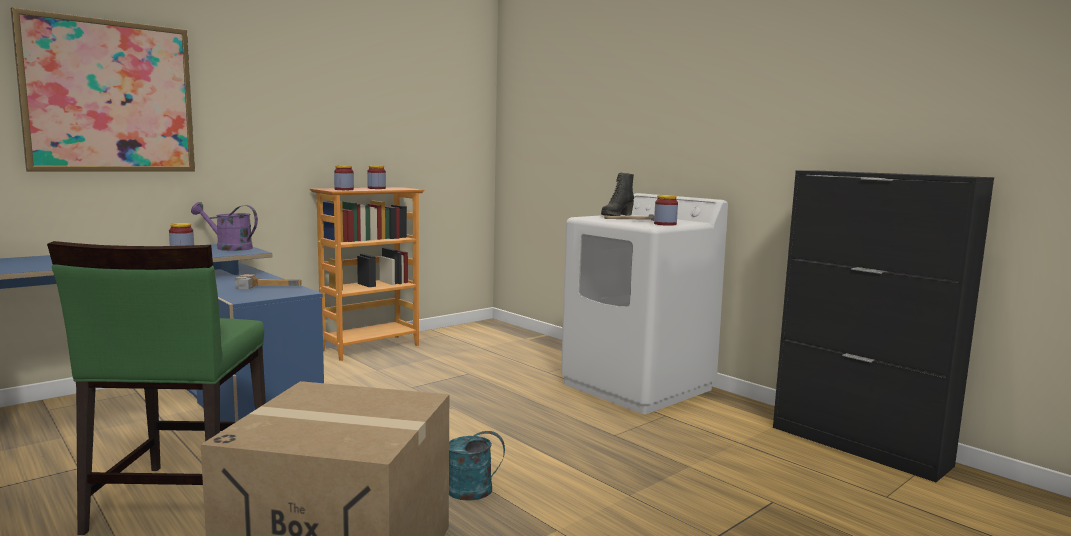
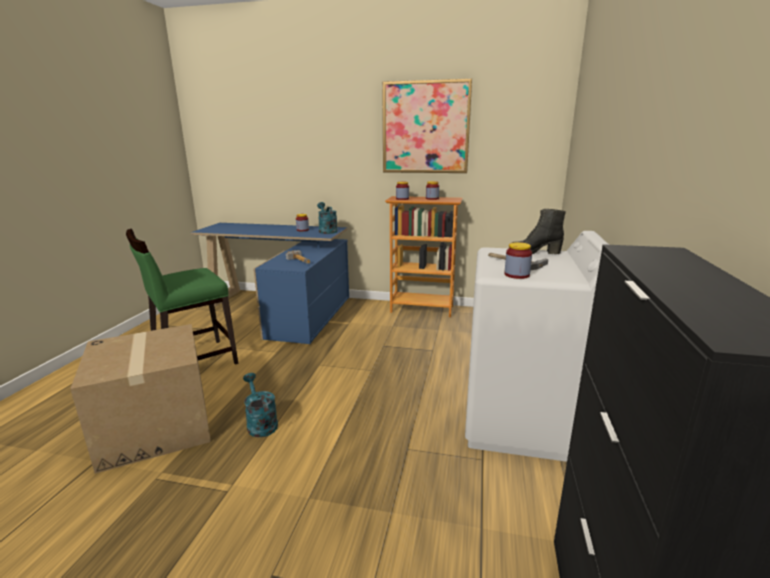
camera: 55 degrees right, 10 degrees up
(109, 97) = (283, 141): picture -> picture (425, 128)
(228, 248) = (327, 231): purple watering can -> turquoise watering can

